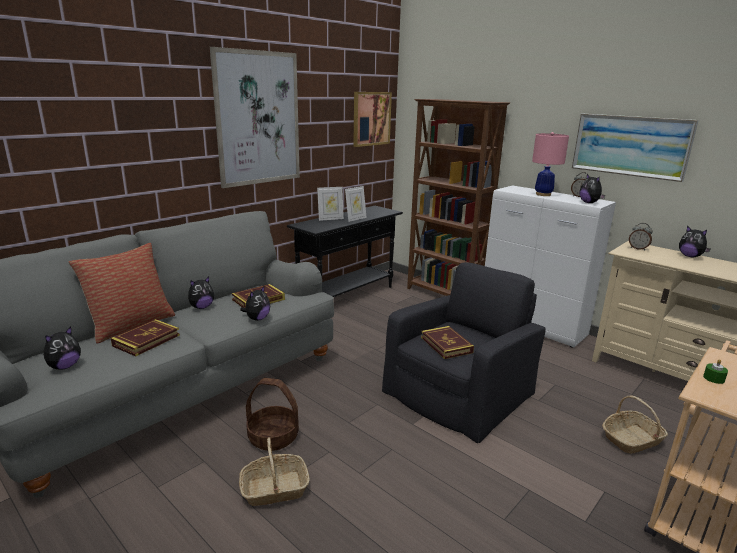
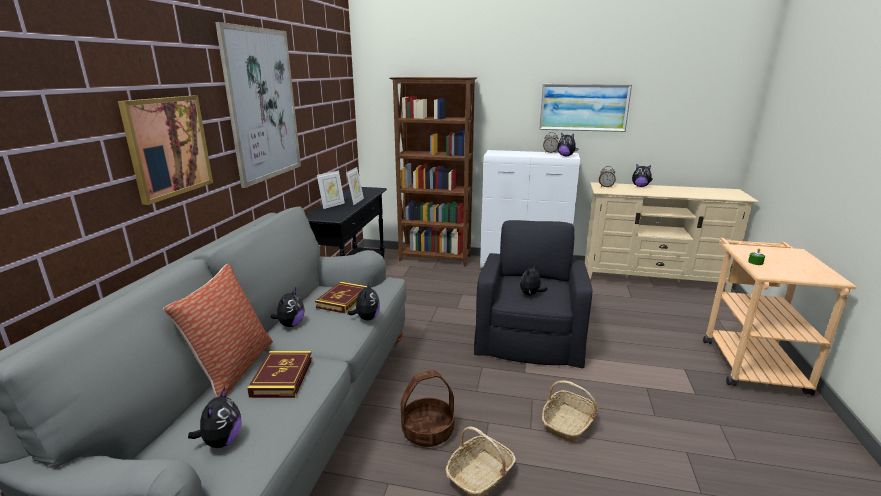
camera: 30 degrees left, 0 degrees up
(371, 118) = (340, 99): picture -> picture (168, 147)
(446, 345) = (531, 294): book -> plush toy
(543, 194) = (524, 154): pink table lamp -> none
(631, 439) = (662, 328): basket -> basket (568, 423)

